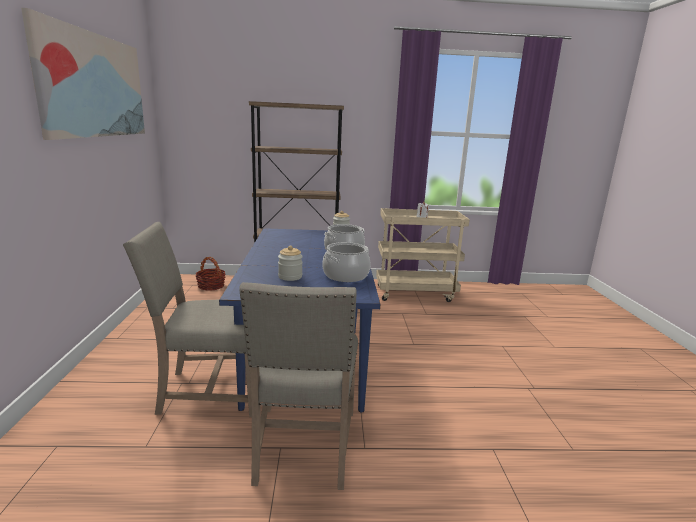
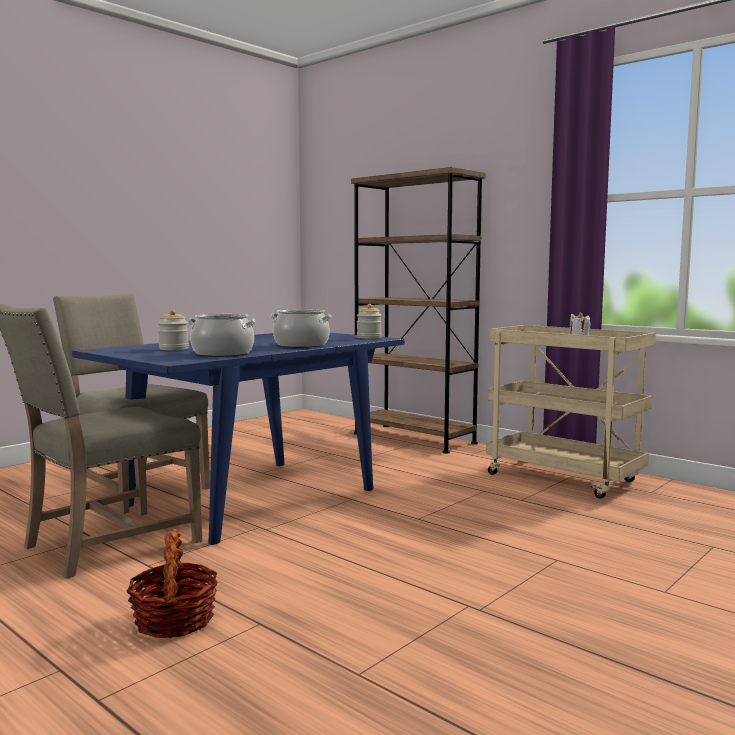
camera: 45 degrees right, 10 degrees down
(95, 85) = (181, 175): picture -> none
(211, 286) = (315, 423): basket -> basket (174, 620)

